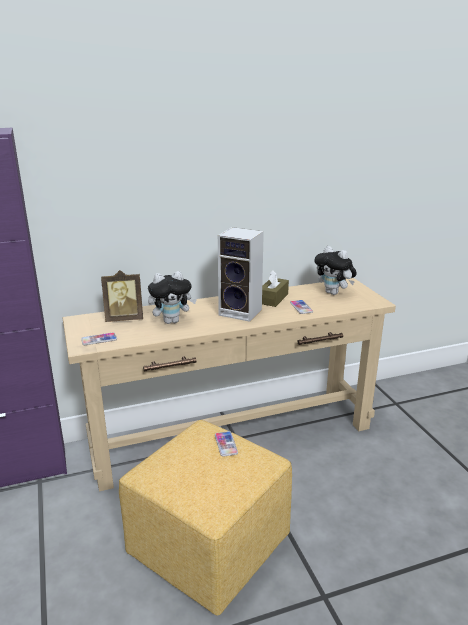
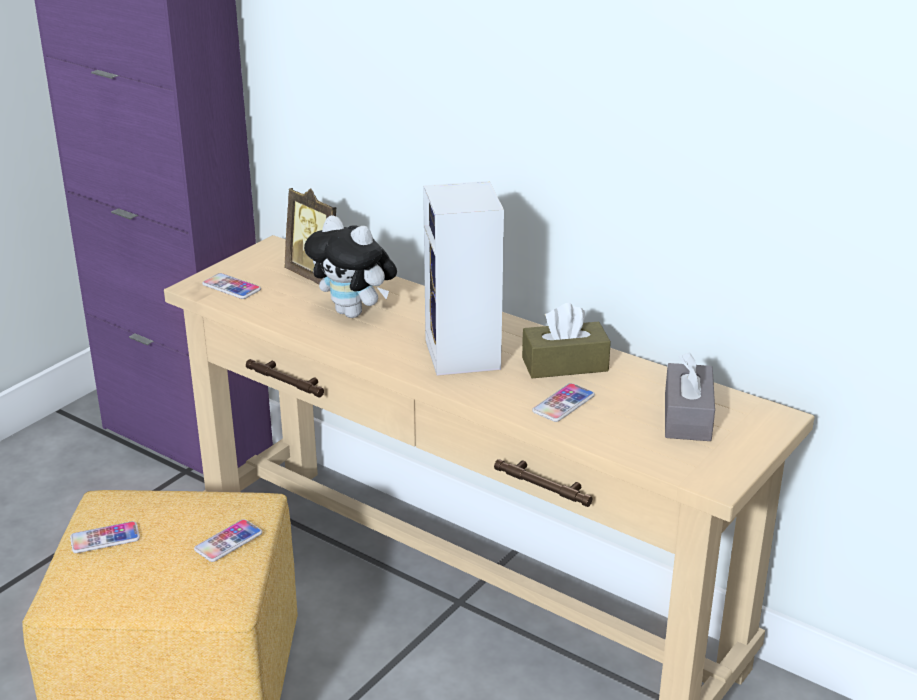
camera: 55 degrees right, 5 degrees up
(179, 483) = (105, 539): none -> phone
(334, 293) = (687, 417): plush toy -> grey tissue box

